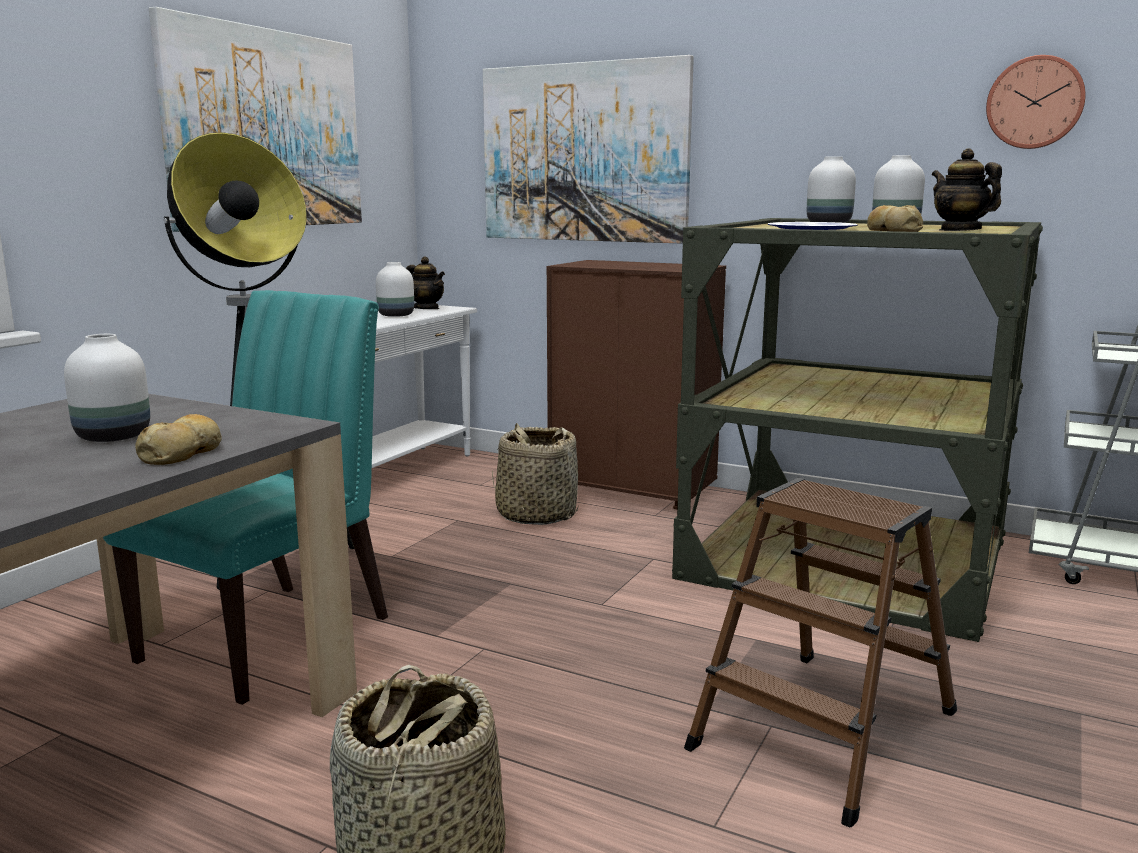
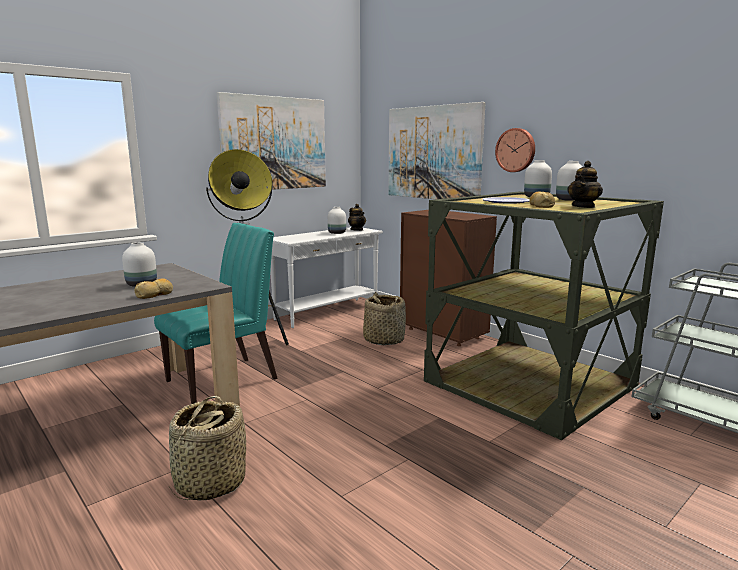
camera: 20 degrees right, 0 degrees up
(825, 728) = (434, 465): brown step ladder -> none
(960, 230) = (583, 206): teapot -> teapot turned 135 degrees counterclockwise
(1035, 103) = (664, 129): wall clock -> wall clock (516, 150)

